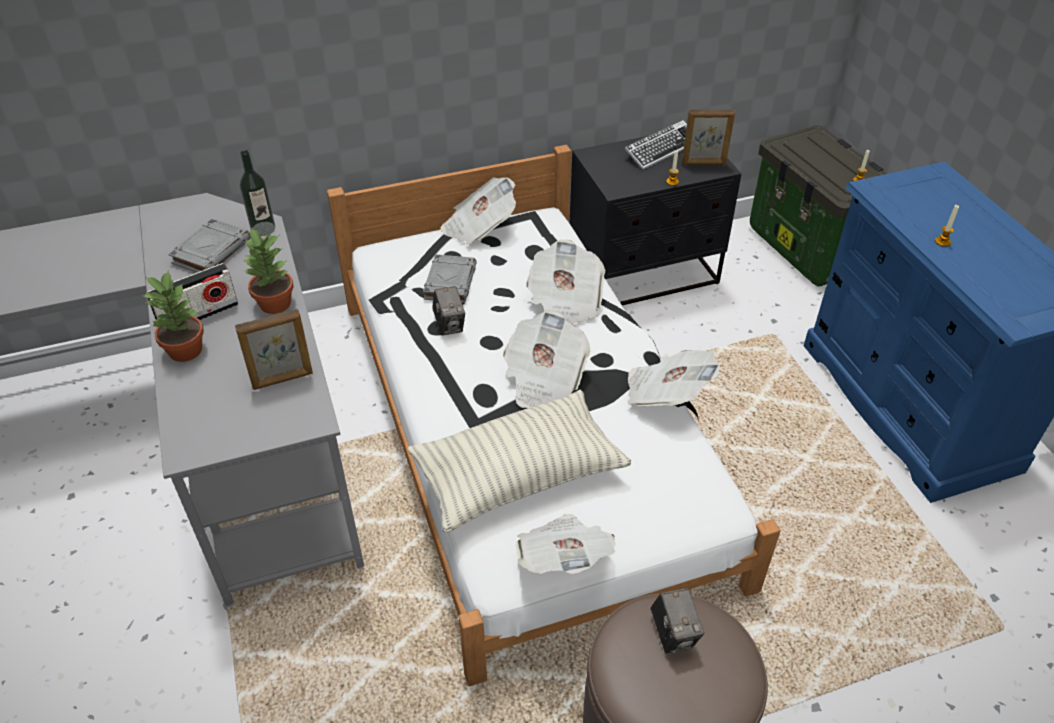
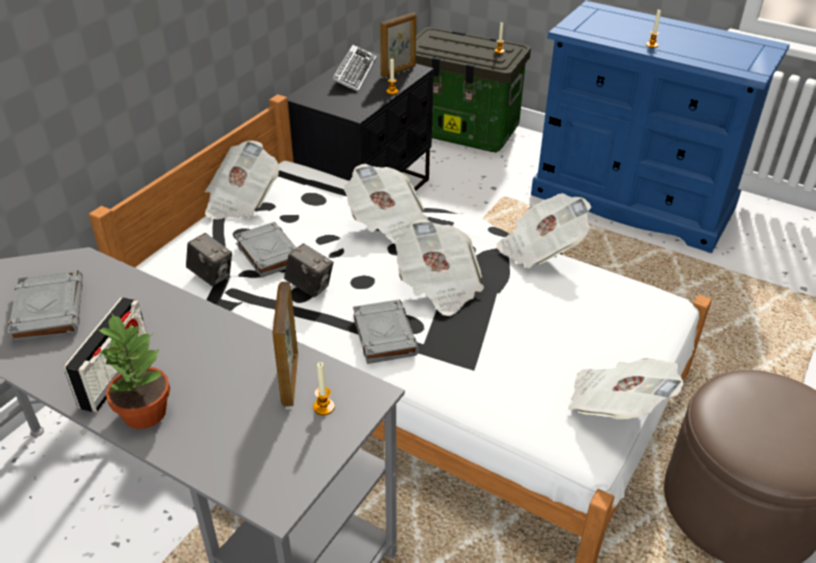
camera: 40 degrees left, 5 degrees down
(263, 228) = (83, 265): bottle -> none
(275, 304) = (190, 322): potted plant -> none
(279, 411) = (323, 407): none -> candle
(283, 379) = (290, 379): picture frame -> picture frame turned 150 degrees clockwise
(458, 393) = (384, 335): none -> grey book
(518, 475) = (508, 367): pillow -> none
(673, 633) = (749, 404): camera -> camera (211, 275)

